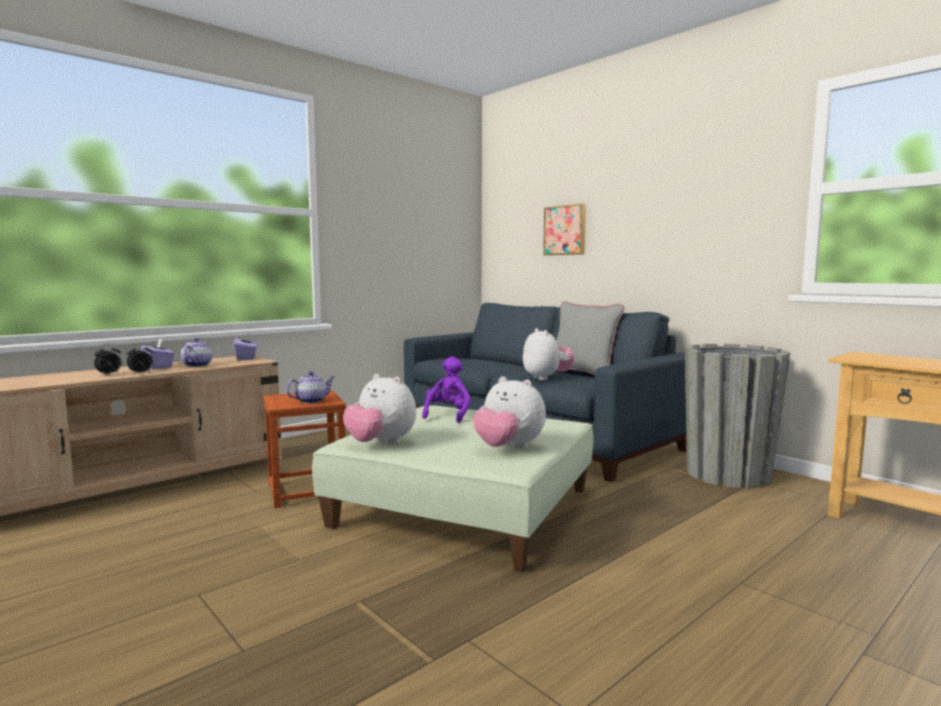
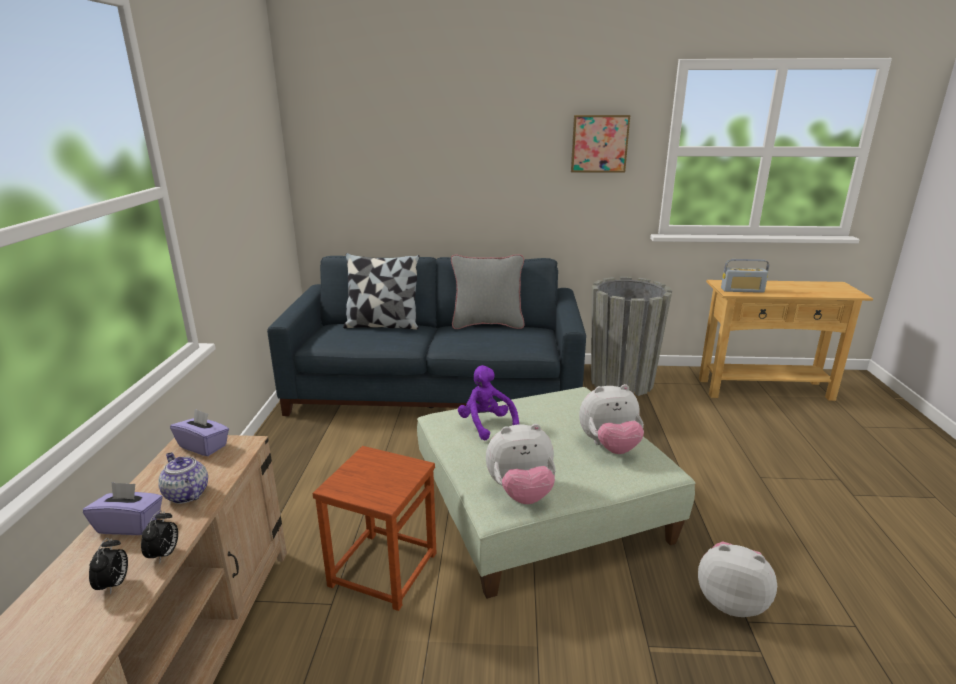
camera: 45 degrees left, 15 degrees up
(312, 401) = (395, 475): teapot -> none
(501, 361) = (382, 325): none -> pillow
(546, 378) = (490, 344): plush toy -> plush toy (731, 601)
(565, 230) = (420, 170): picture -> picture (599, 143)
(876, 359) = (742, 290): none -> radio

